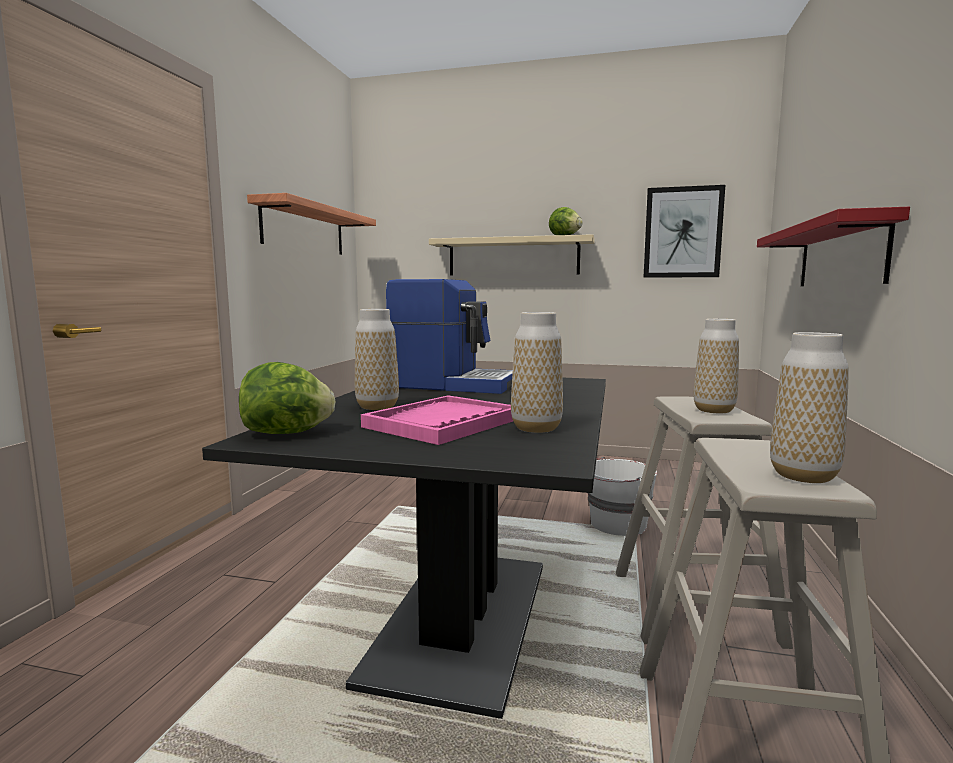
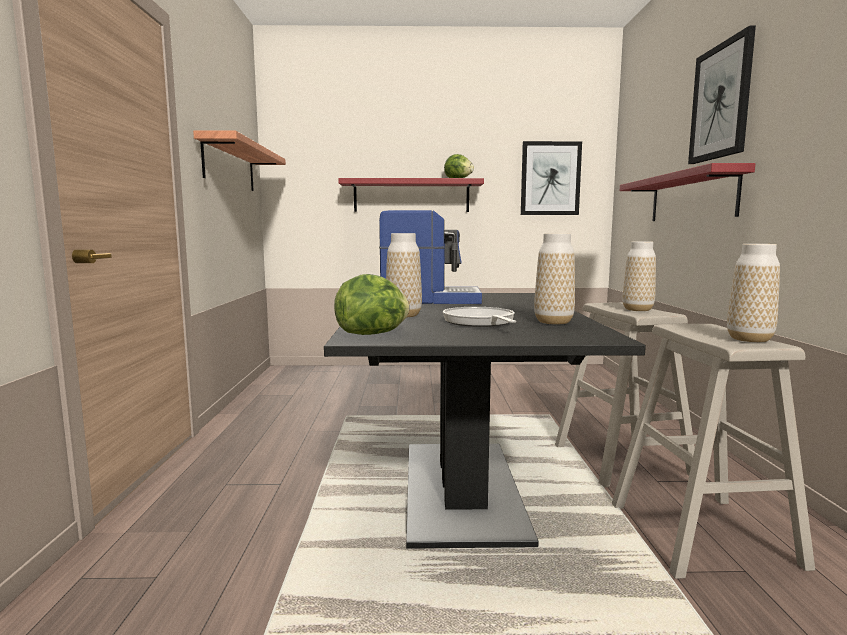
camera: 15 degrees left, 0 degrees up
(443, 423) = (480, 322): pink tray -> frying pan
(513, 257) = (411, 196): beige shelf -> red shelf
(617, 525) = (534, 413): white bucket -> none
(876, 121) = (721, 101): none -> picture

